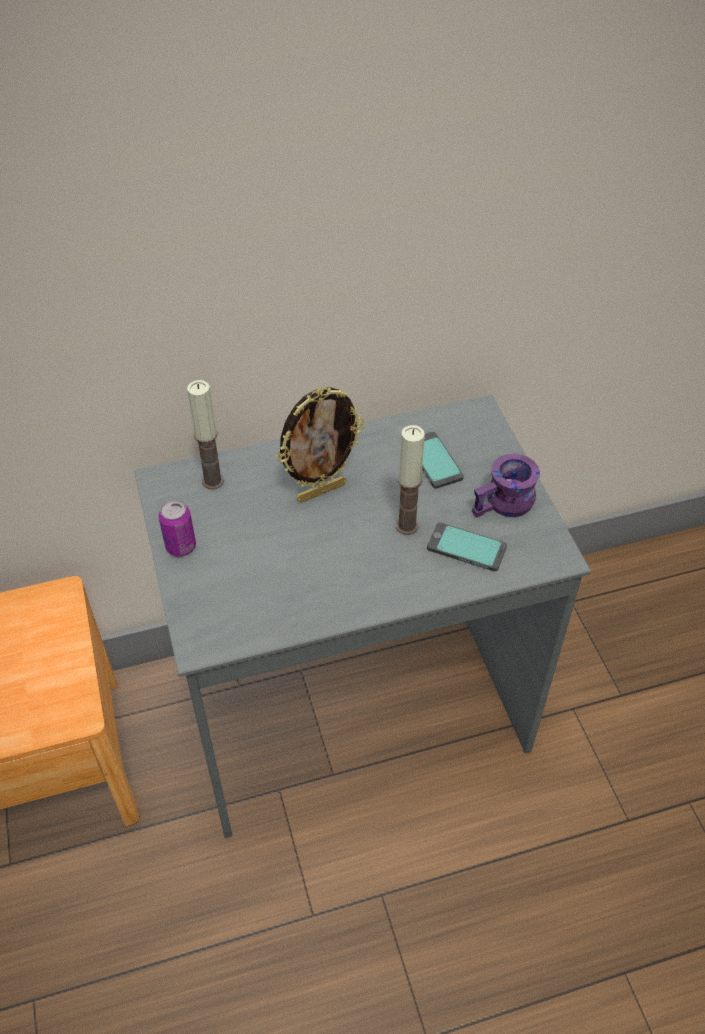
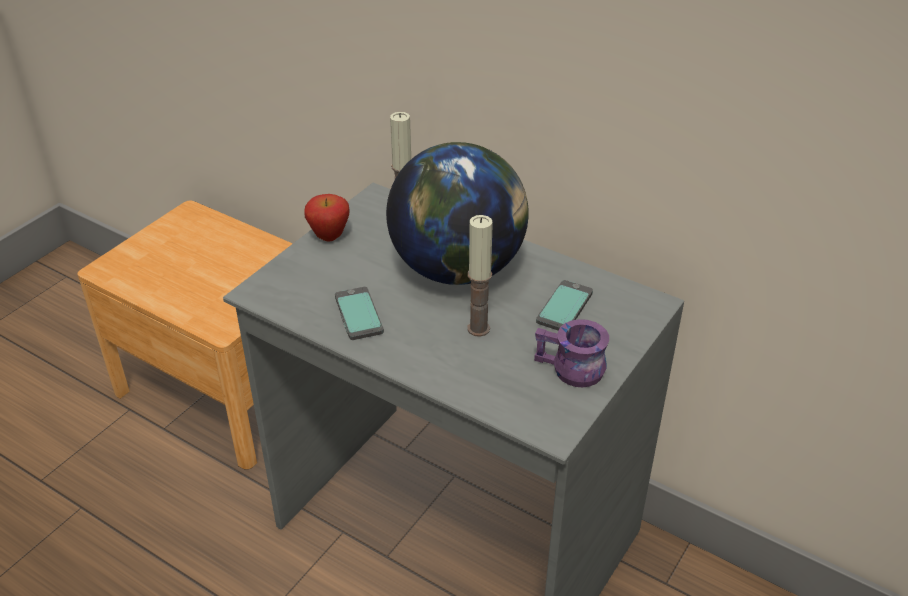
camera: 50 degrees right, 10 degrees down
(181, 546) = (329, 237): can -> apple
(321, 491) = (458, 269): picture frame -> globe
(466, 548) = (495, 372): phone -> phone (358, 314)

